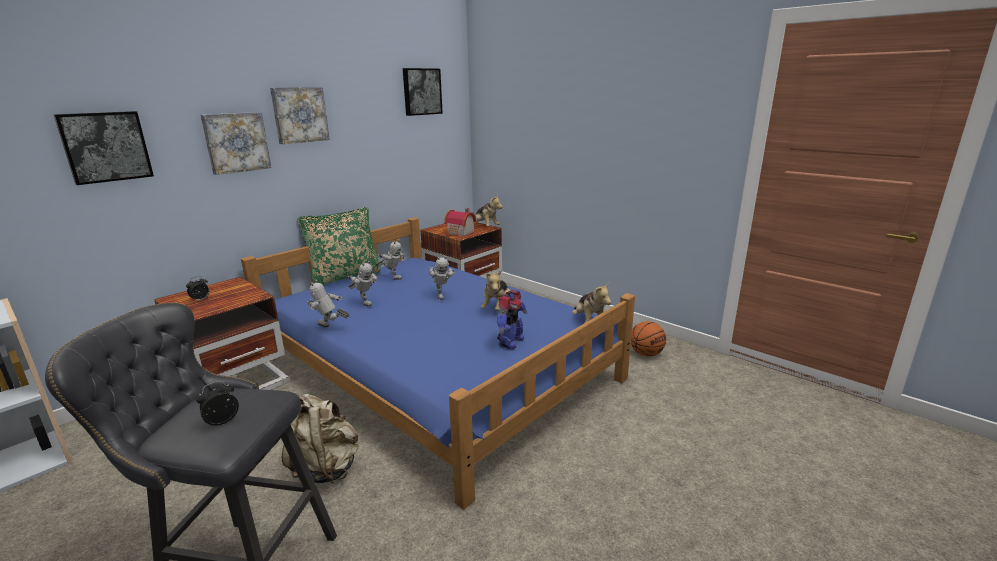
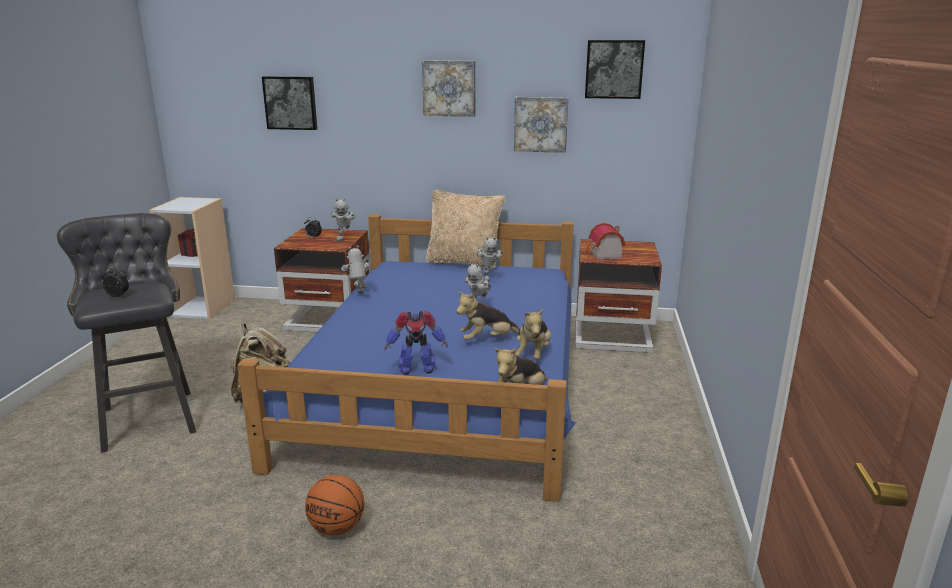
camera: 55 degrees right, 0 degrees up
(236, 142) = (385, 109): picture -> picture (540, 124)
(346, 277) = (464, 264): green pillow -> beige pillow
(364, 302) = (420, 288): toy robot -> toy robot (344, 239)
(485, 227) = (647, 258): plush toy -> plush toy (533, 354)
(646, 354) = (644, 500): basketball -> basketball (337, 527)

